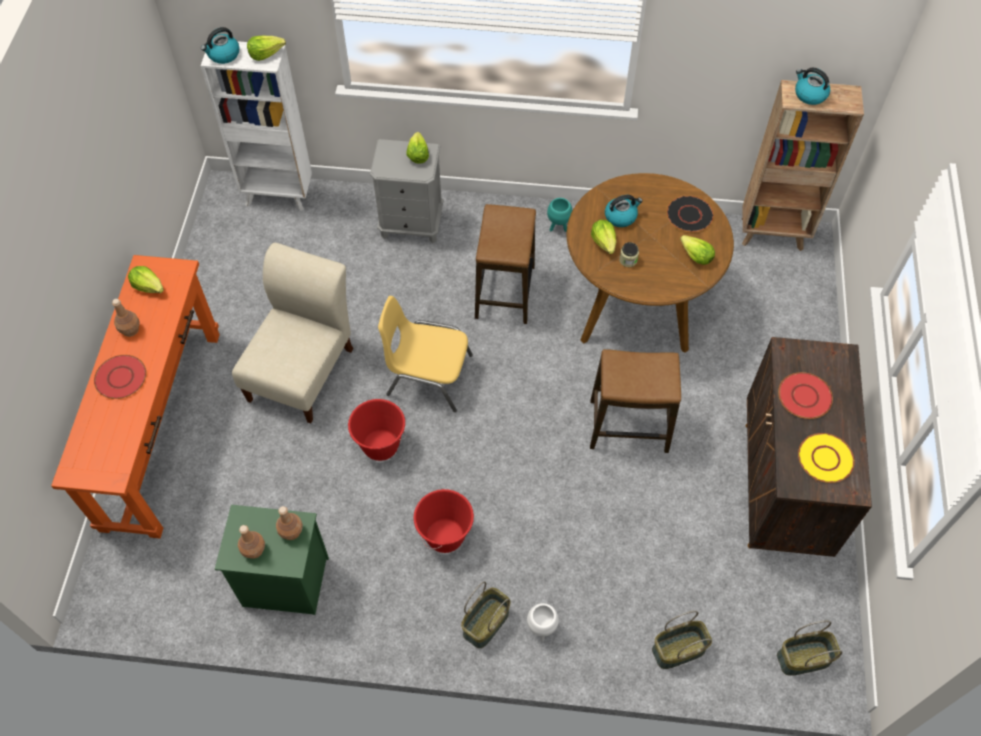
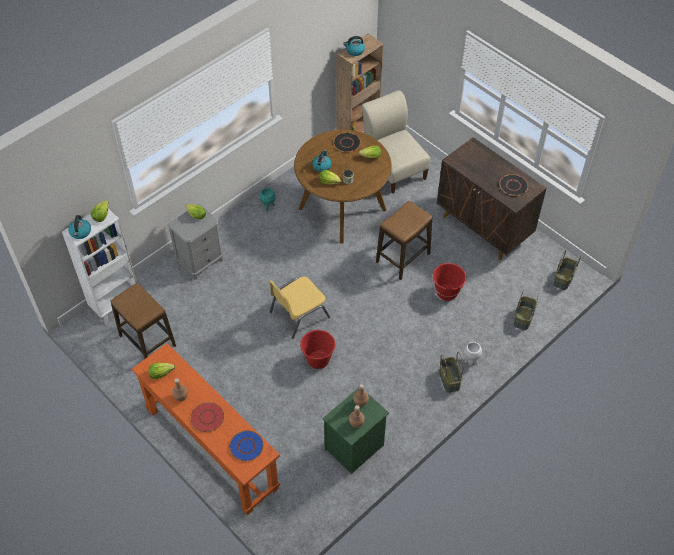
camera: 50 degrees left, 5 degrees down
(109, 448) = (246, 446): none -> blue plate
(303, 370) = (241, 364): beige chair -> beige chair (394, 167)
(445, 536) = (391, 365): red bucket -> red bucket (447, 292)
(504, 292) = (282, 252): stool -> stool (147, 341)
(804, 396) = (479, 170): red plate -> none
(825, 459) = (513, 185): yellow plate -> black plate

